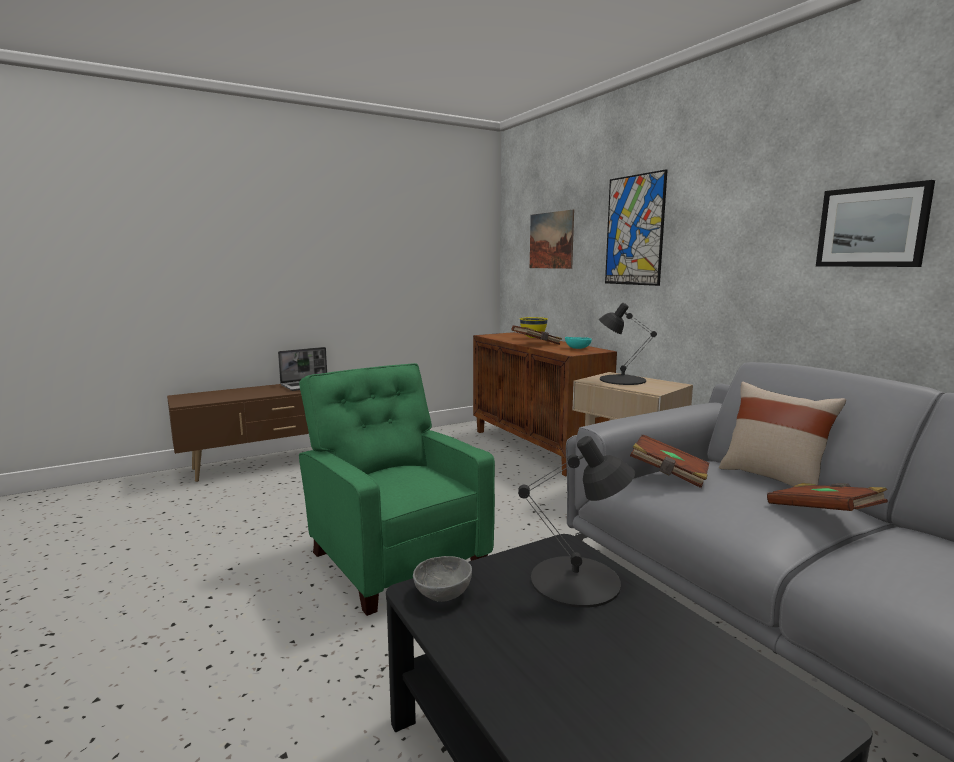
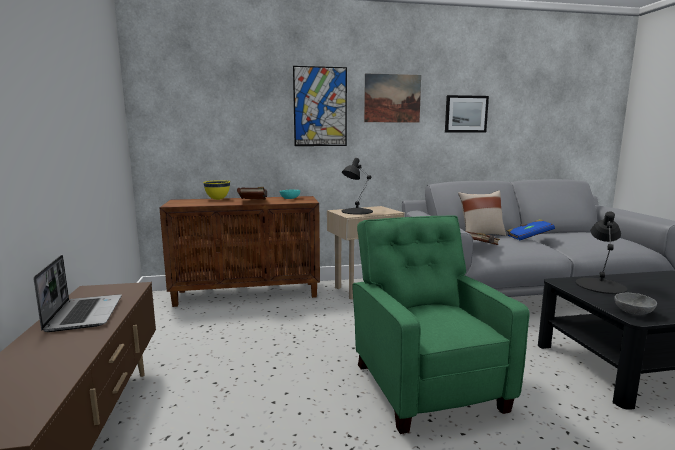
camera: 70 degrees left, 0 degrees up
(395, 559) = (426, 384): green armchair -> green armchair turned 90 degrees clockwise
(551, 240) = (219, 110): picture -> picture (392, 98)
(823, 514) = (528, 237): brown book -> blue book

